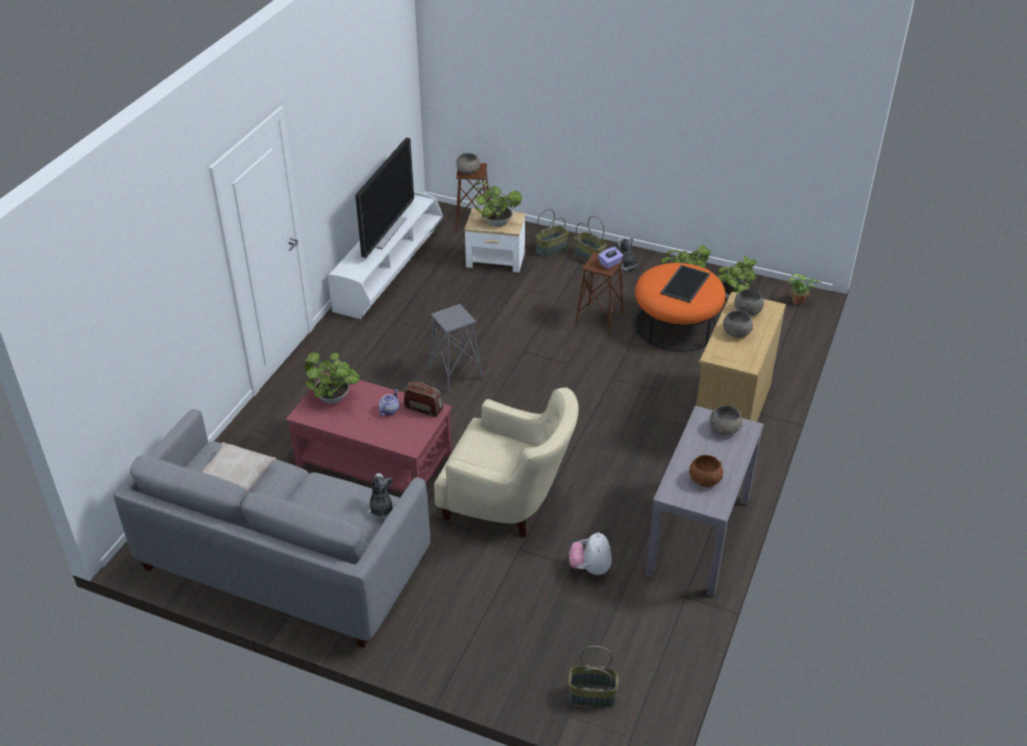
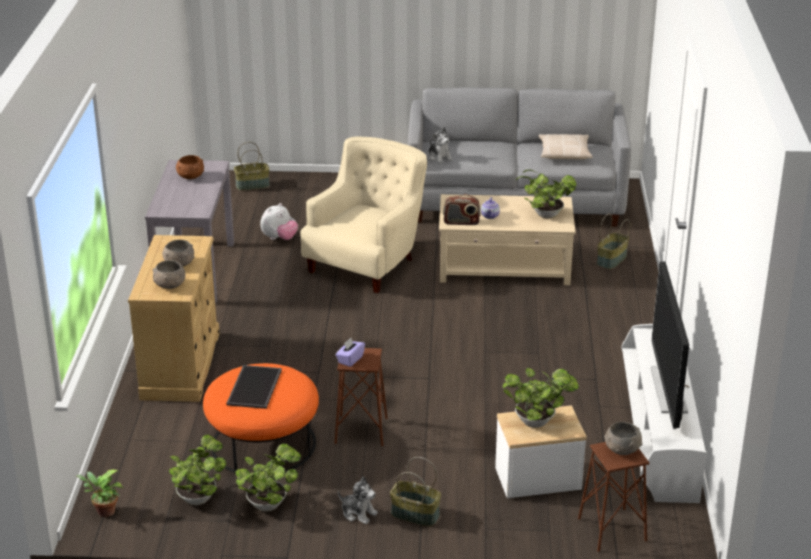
camera: 160 degrees right, 10 degrees down
(373, 459) = (505, 266): red coffee table -> beige coffee table
(456, 374) = (485, 342): grey stool -> none
(508, 501) = (368, 262): beige armchair -> beige armchair turned 120 degrees clockwise
(551, 248) = (474, 514): basket -> basket (612, 260)
(590, 568) = (279, 238): plush toy -> plush toy turned 60 degrees clockwise
(724, 429) = (179, 207): grey bowl -> none

